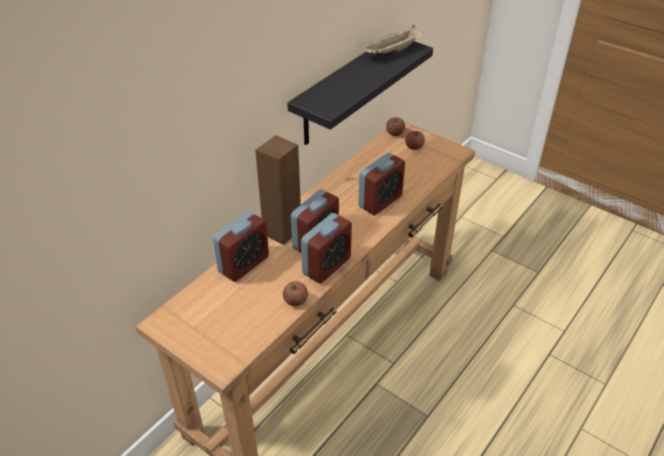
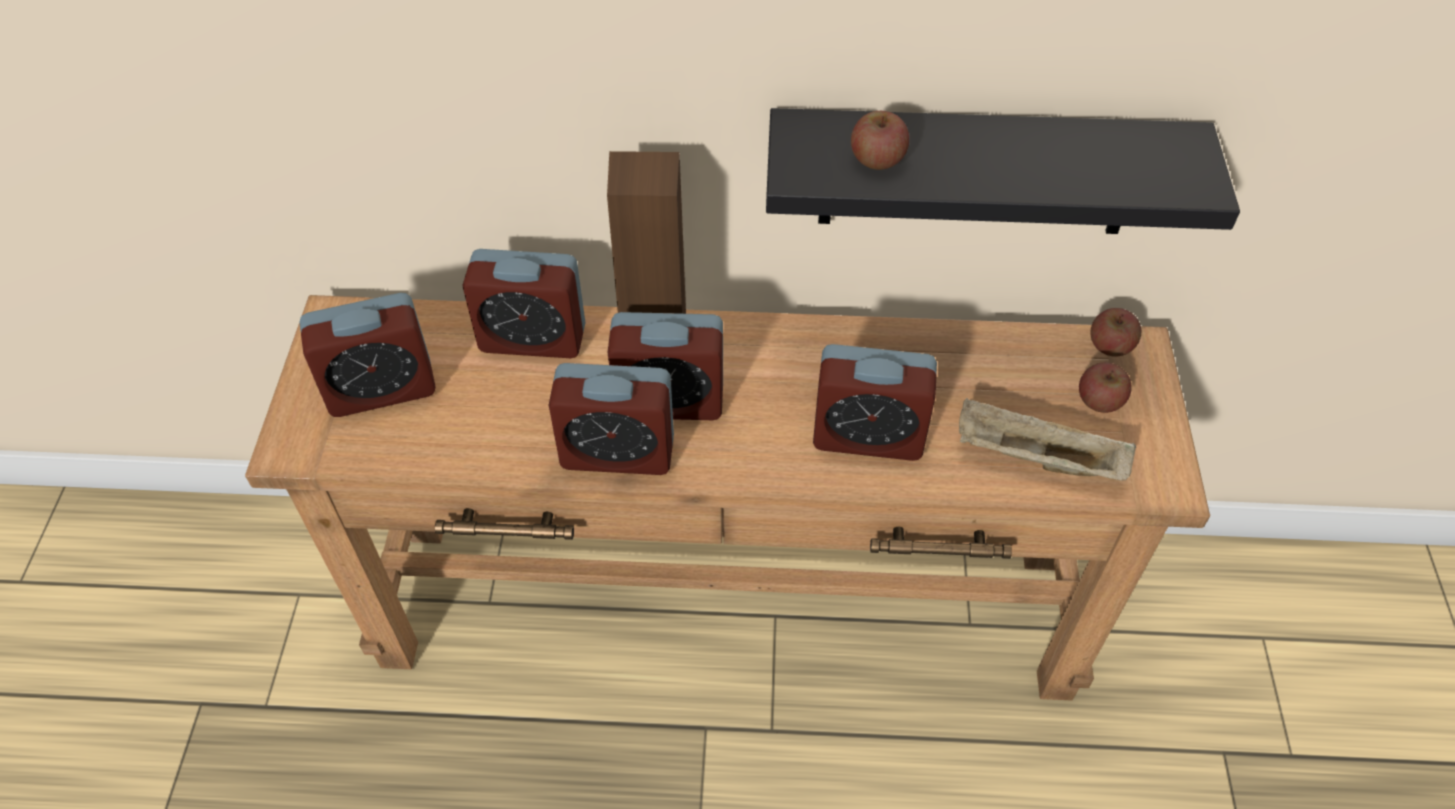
camera: 55 degrees right, 10 degrees up
(221, 322) = (381, 389): none -> alarm clock
(295, 301) = (497, 458): apple -> apple (877, 159)
(391, 52) = (1130, 155): beige tray -> beige tray (1035, 459)

